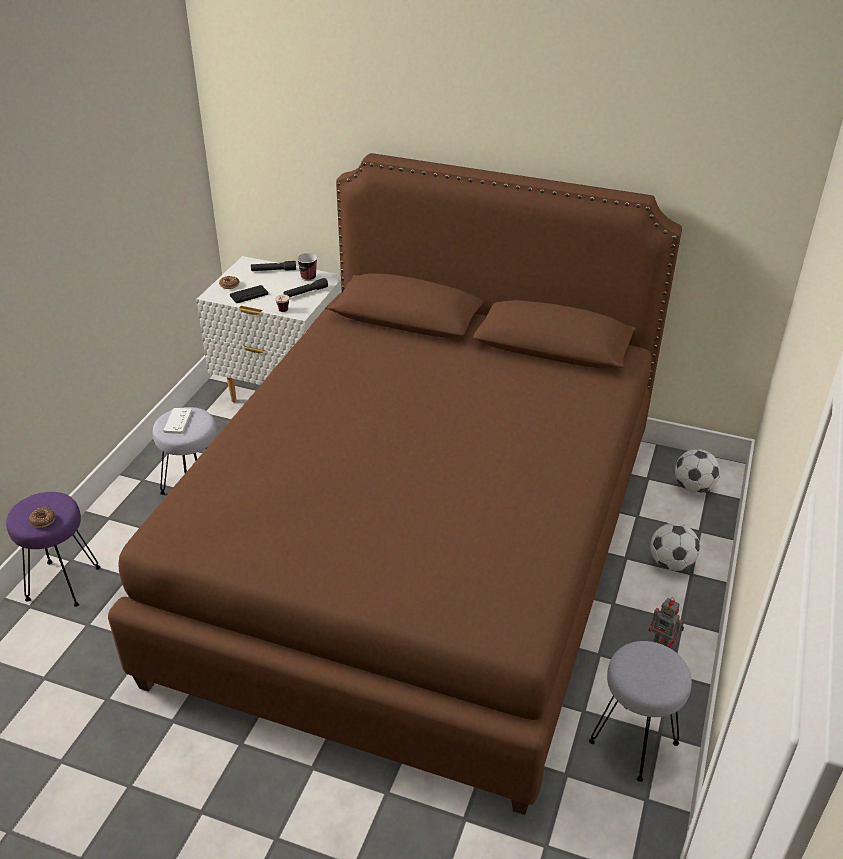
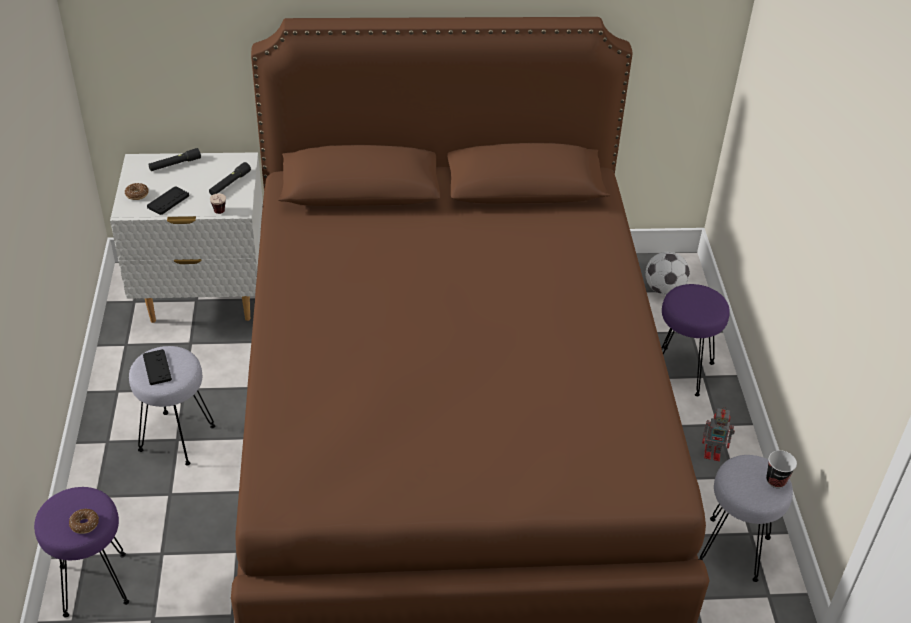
camera: 25 degrees left, 5 degrees up
(178, 421) = (157, 368): white game controller -> black game controller
(308, 277) = (220, 164): cup -> cup (776, 480)
(671, 563) = (682, 371): football -> purple stool

